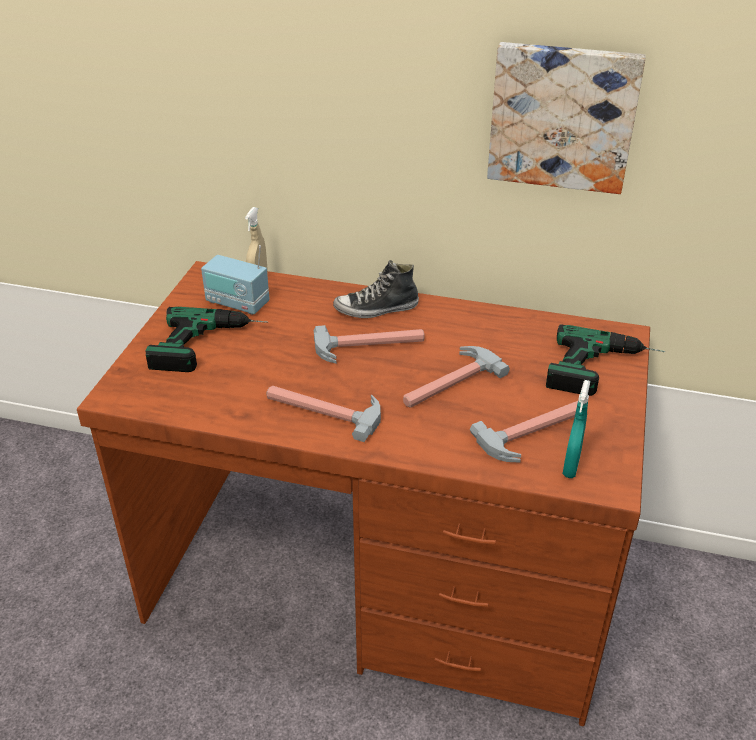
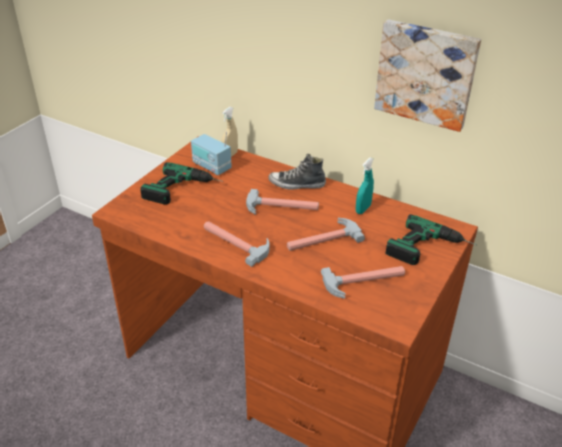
camera: 15 degrees right, 0 degrees up
(571, 466) = (377, 308): turquoise spray bottle -> turquoise spray bottle (363, 209)

